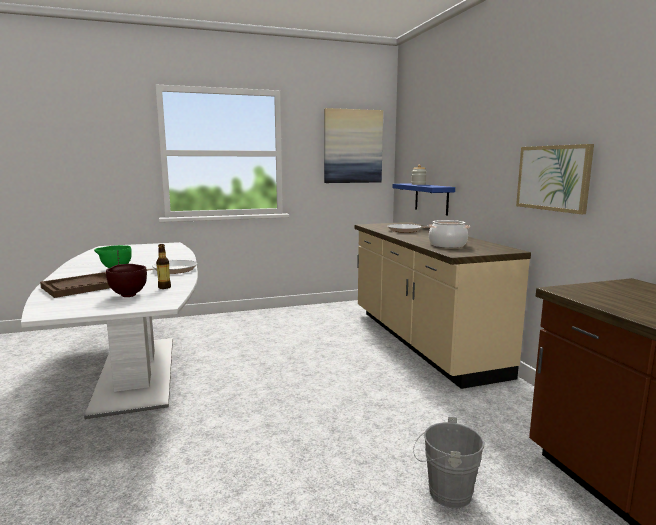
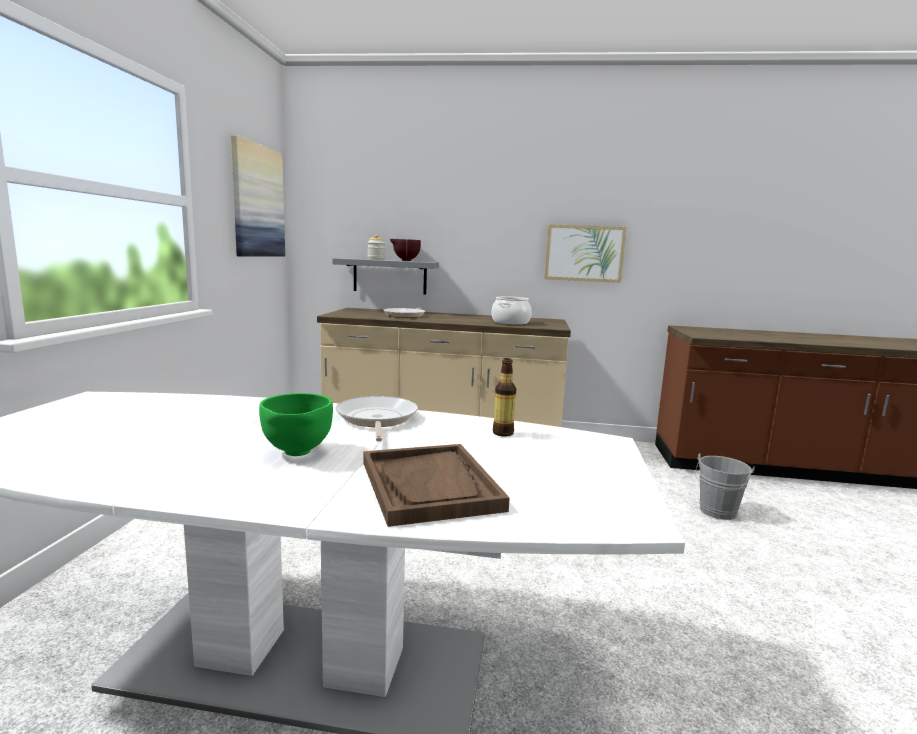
camera: 65 degrees left, 0 degrees up
(128, 295) = (534, 456): brown bowl -> brown bowl (405, 260)
(431, 198) = (390, 276): blue shelf -> grey shelf

